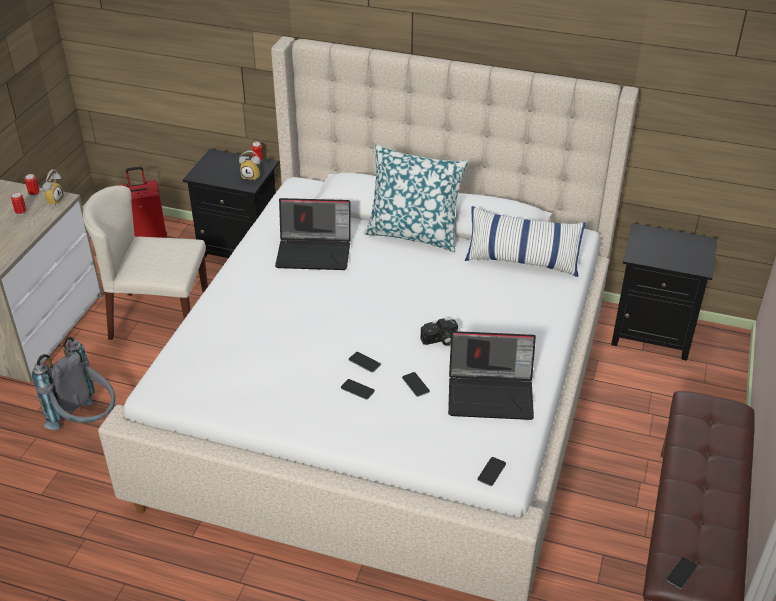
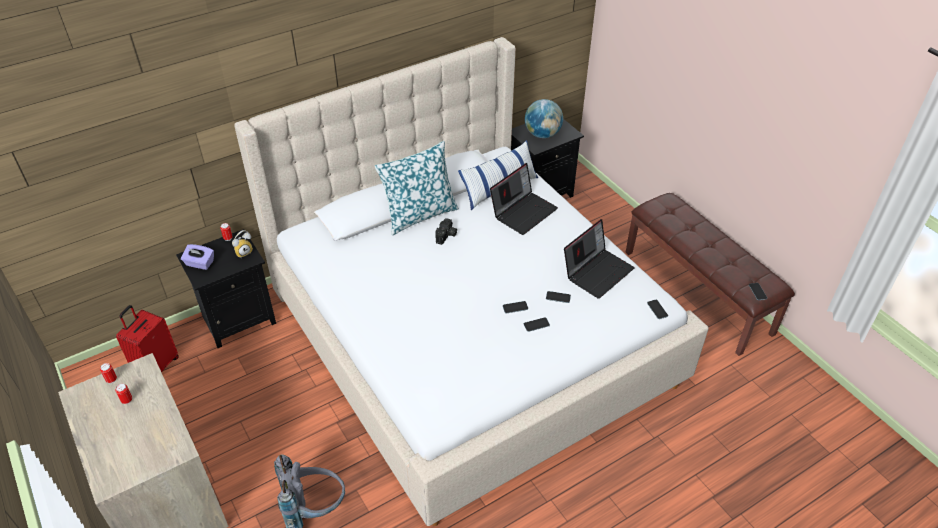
camera: 50 degrees left, 5 degrees up
(53, 200) = (138, 372): alarm clock -> none
(158, 318) = (252, 407): beige chair -> none
(212, 165) = (200, 263): none -> purple tissue box
(315, 252) = (382, 267): laptop -> laptop (523, 211)
(440, 340) = (531, 264): camera -> camera (446, 236)
(664, 249) = (542, 134): none -> globe

